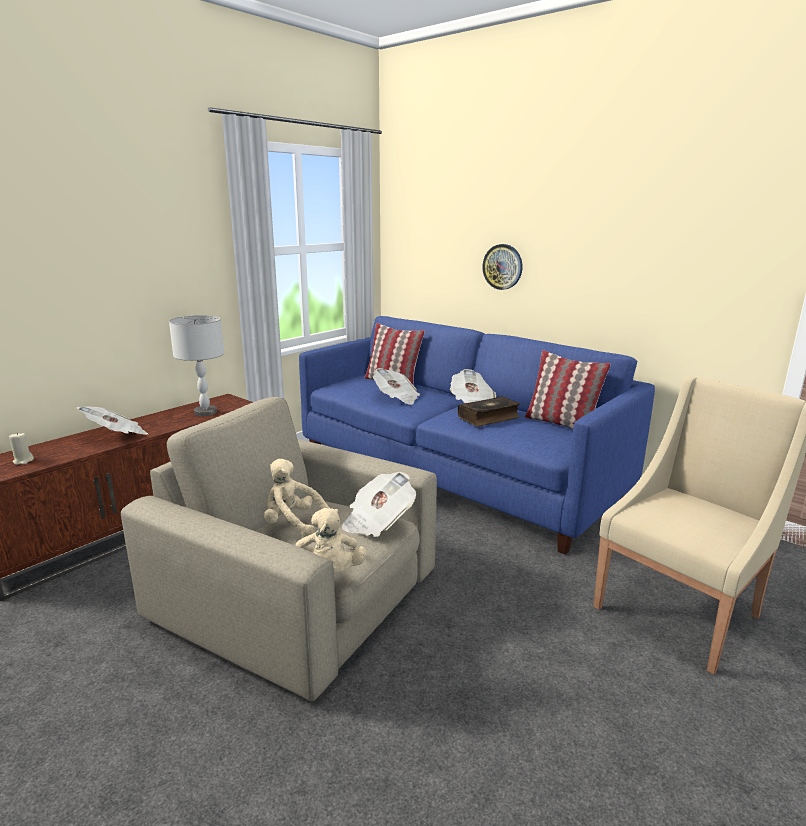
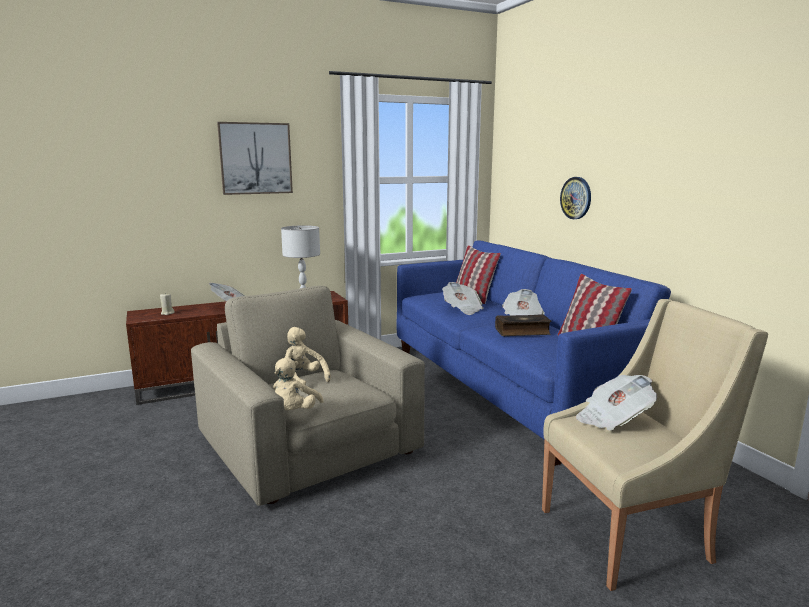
camera: 25 degrees right, 5 degrees down
(117, 227) = (255, 158): none -> picture
(377, 521) = (359, 389): newspaper -> newspaper (613, 419)

